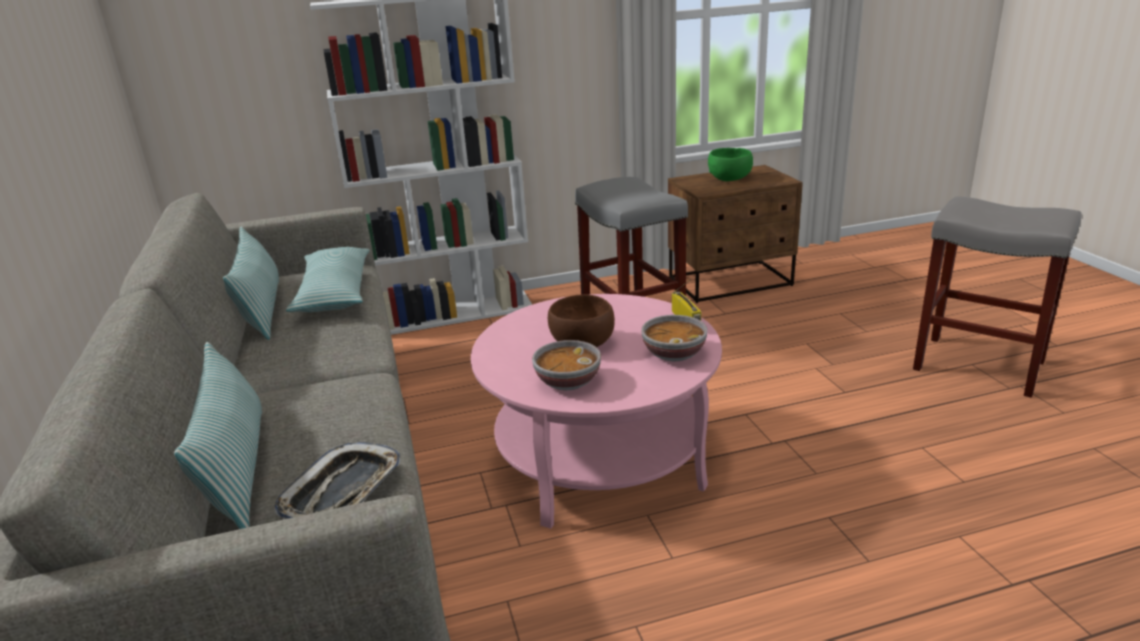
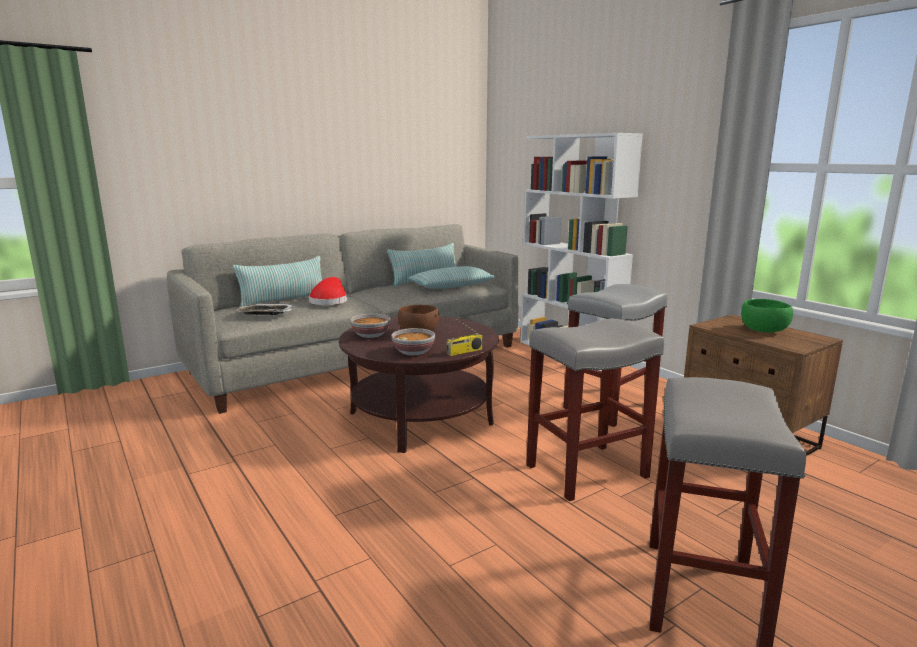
camera: 70 degrees right, 10 degrees down
(322, 408) = (329, 301): none -> red hat
(600, 459) = (421, 418): pink coffee table -> brown coffee table
(780, 369) = (587, 470): none -> grey stool

